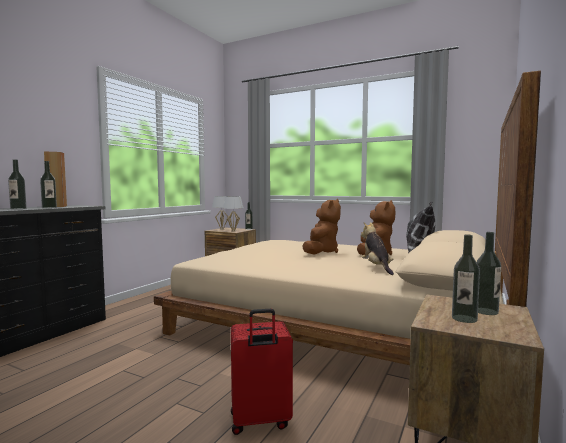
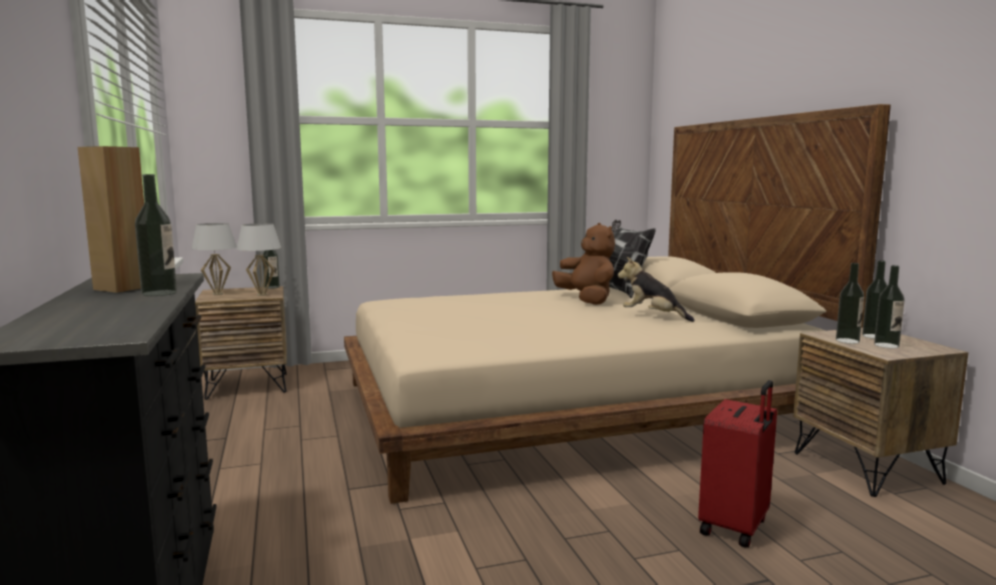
camera: 45 degrees left, 5 degrees up
(18, 208) = (125, 306): bottle -> bottle (847, 341)
(321, 252) = (530, 308): brown plush toy -> none

